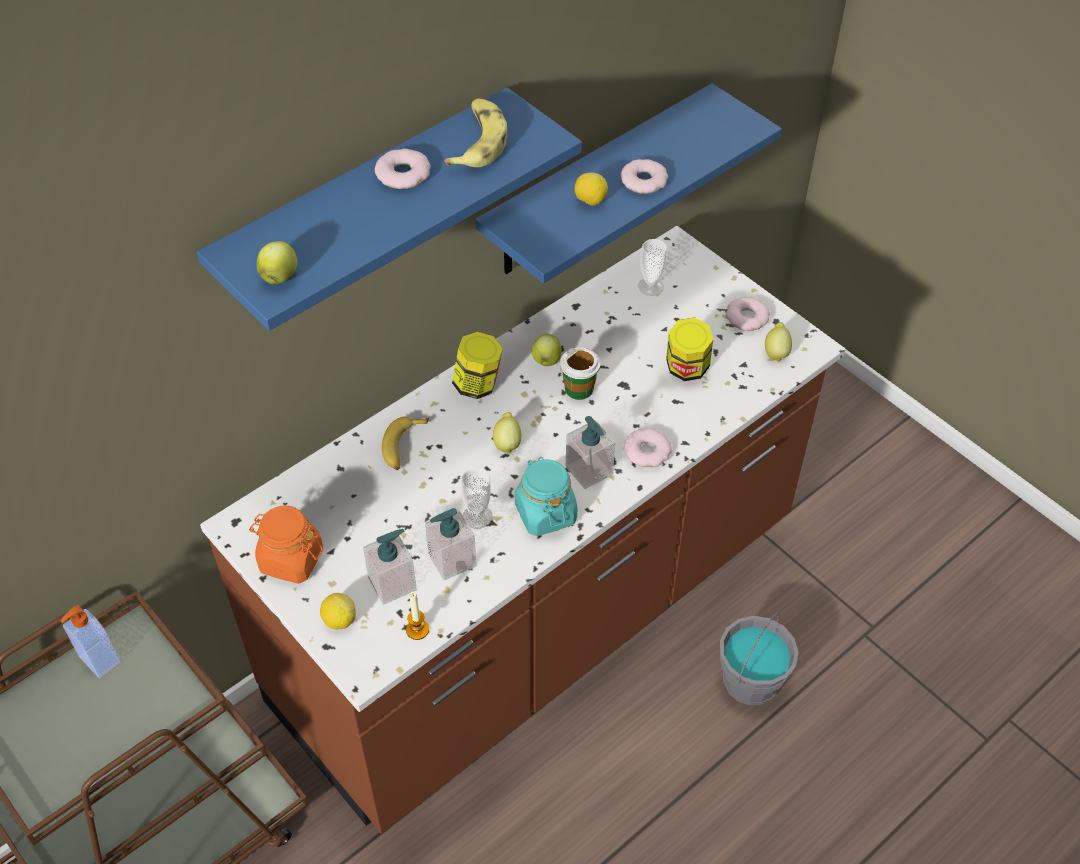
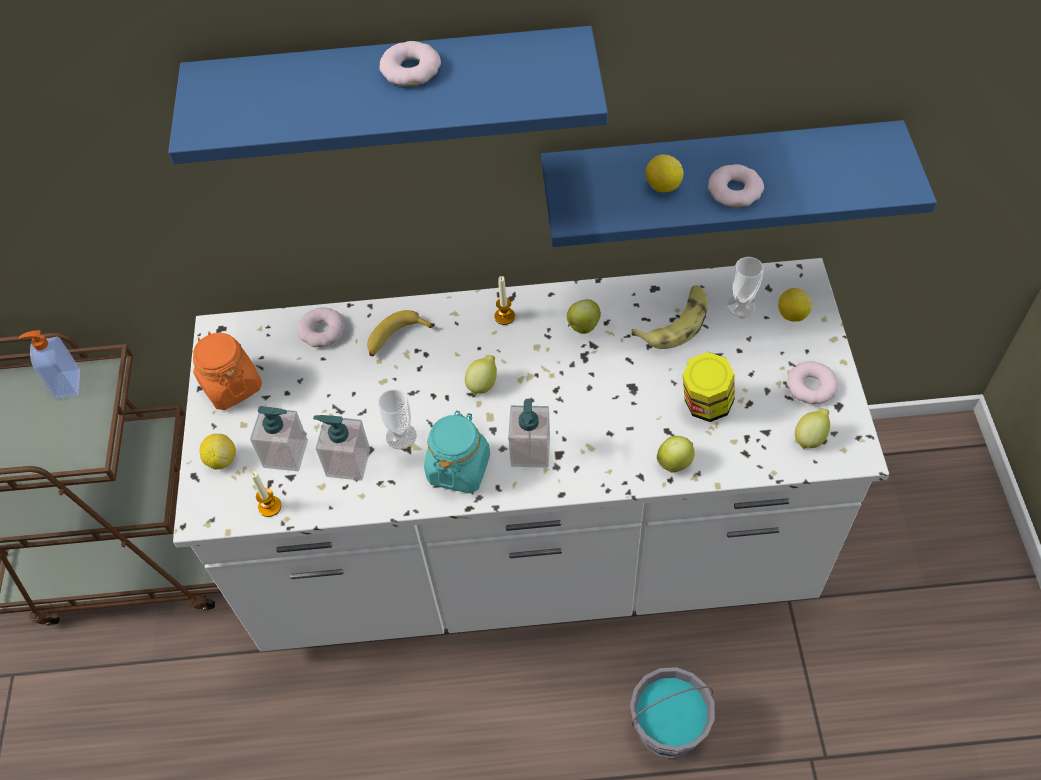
camera: 40 degrees right, 5 degrees up
(279, 276) = (216, 117): apple -> apple (675, 462)
(478, 142) = (508, 68): banana -> banana (675, 323)
(478, 385) = (504, 316): jar -> candle
(539, 616) = (532, 552): brown counter -> white counter
(579, 389) = (588, 369): cup -> none
(647, 451) = (598, 464): donut -> donut (322, 331)
(691, 275) = (791, 314): none -> lemon

